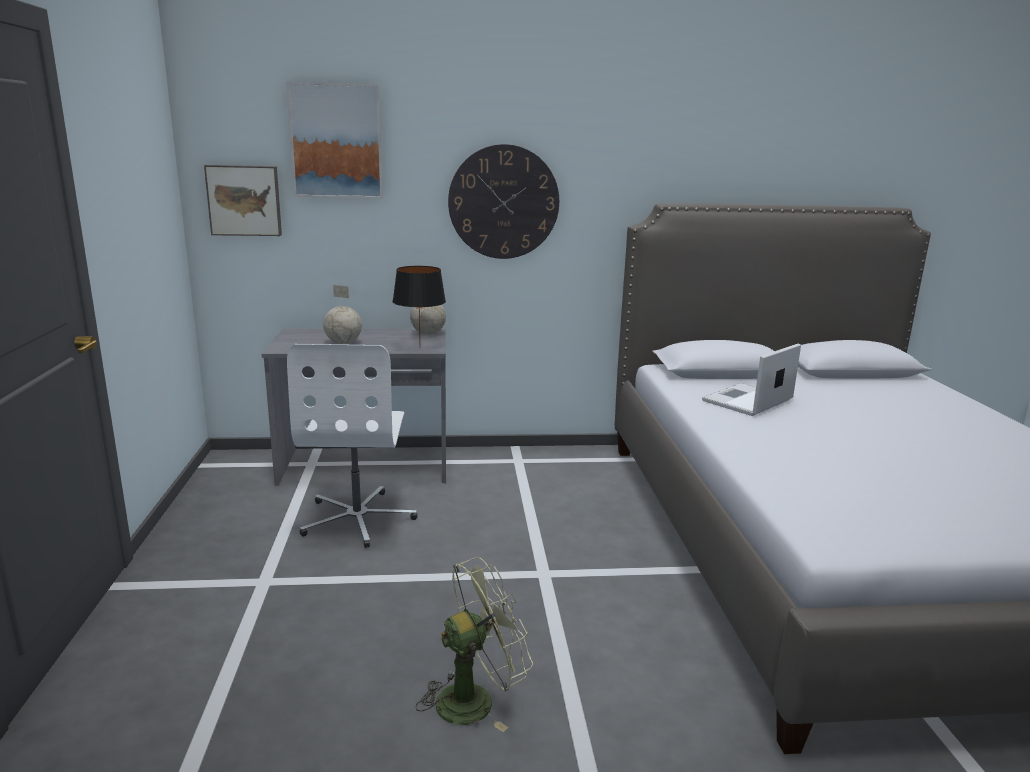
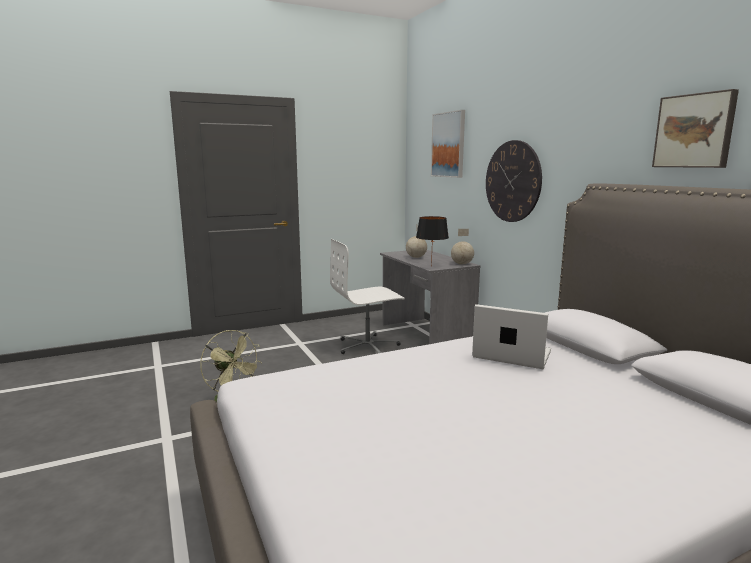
camera: 70 degrees right, 5 degrees down
(244, 200) = (420, 178): picture -> picture (694, 131)

